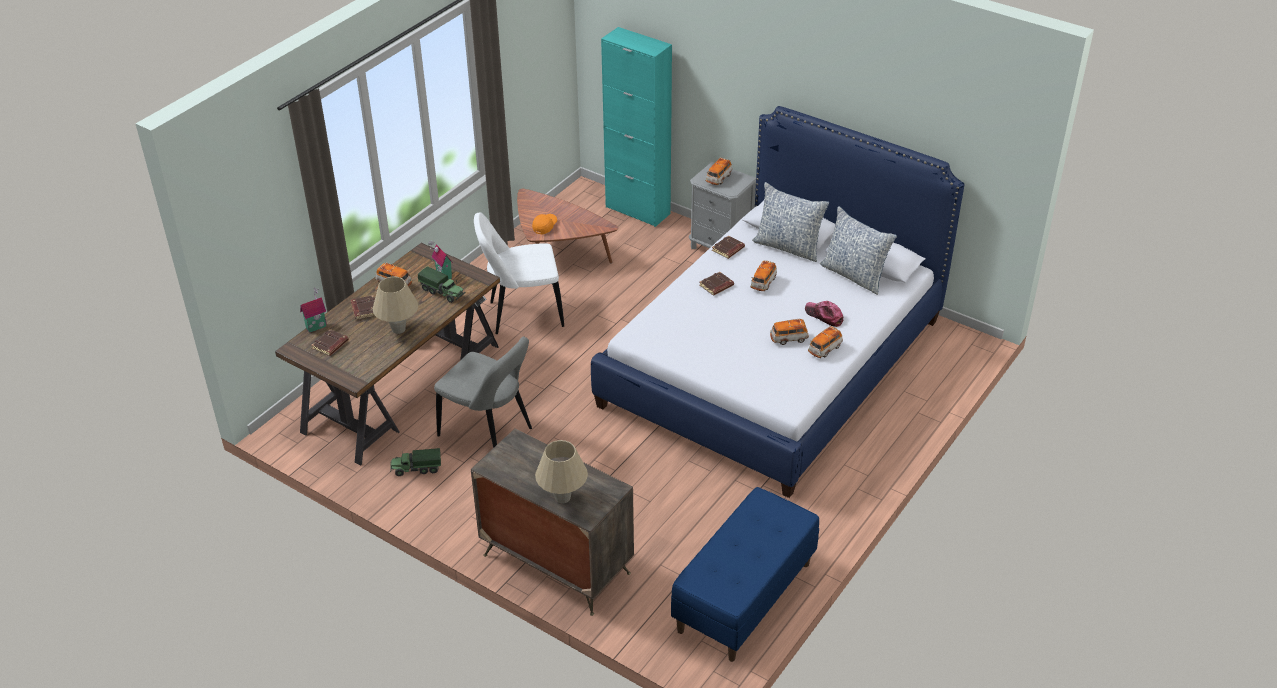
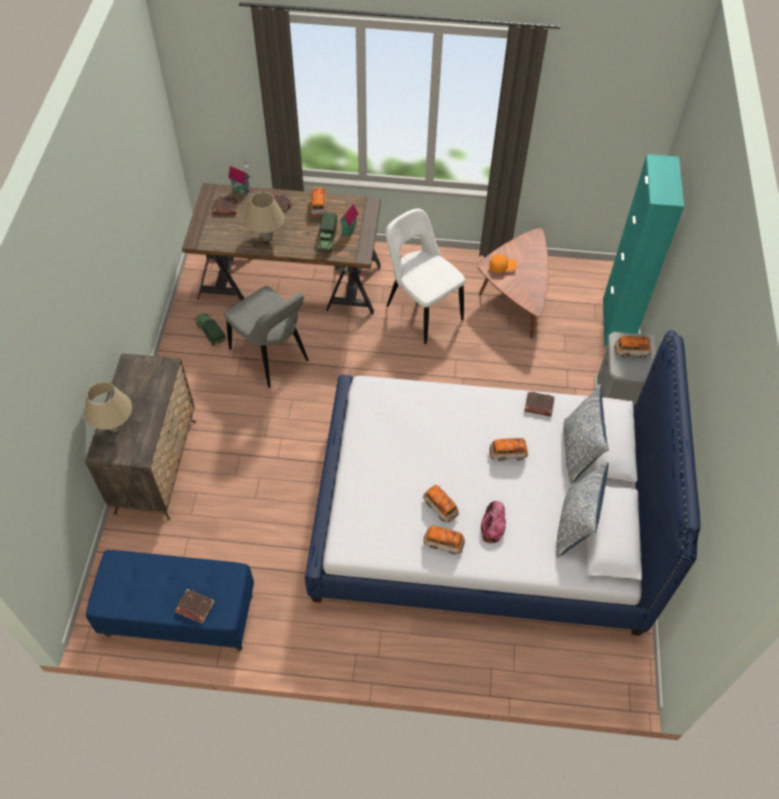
camera: 60 degrees right, 15 degrees up
(489, 434) = (271, 357): grey chair -> grey chair turned 45 degrees counterclockwise
(716, 286) = (478, 419): brown book -> brown book (194, 607)

